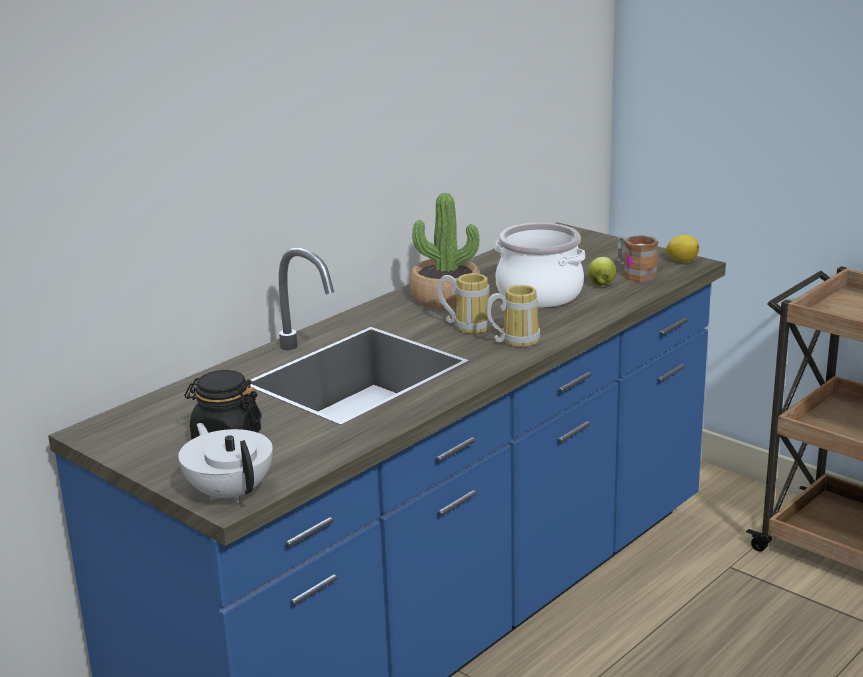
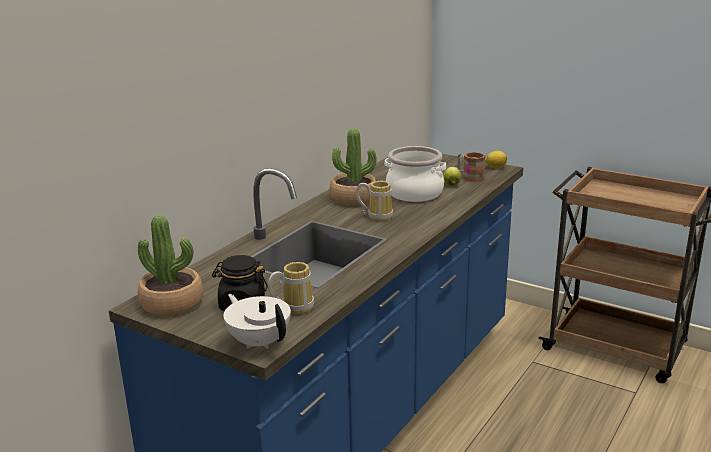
camera: 10 degrees left, 0 degrees up
(134, 431) = (172, 303): none -> potted plant
(514, 340) = (411, 224): mug -> mug (293, 307)

